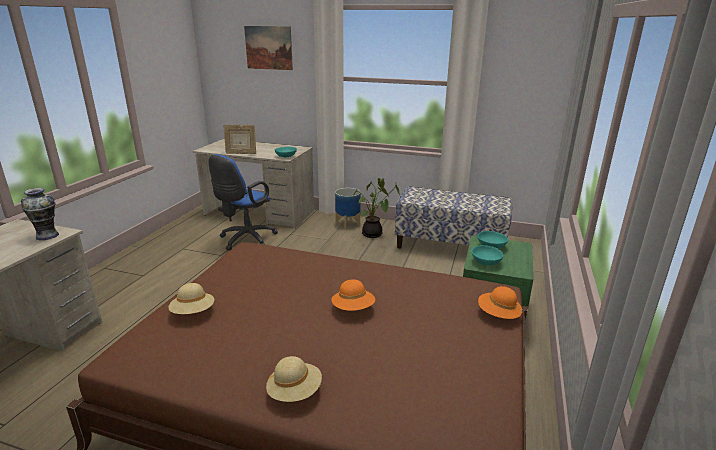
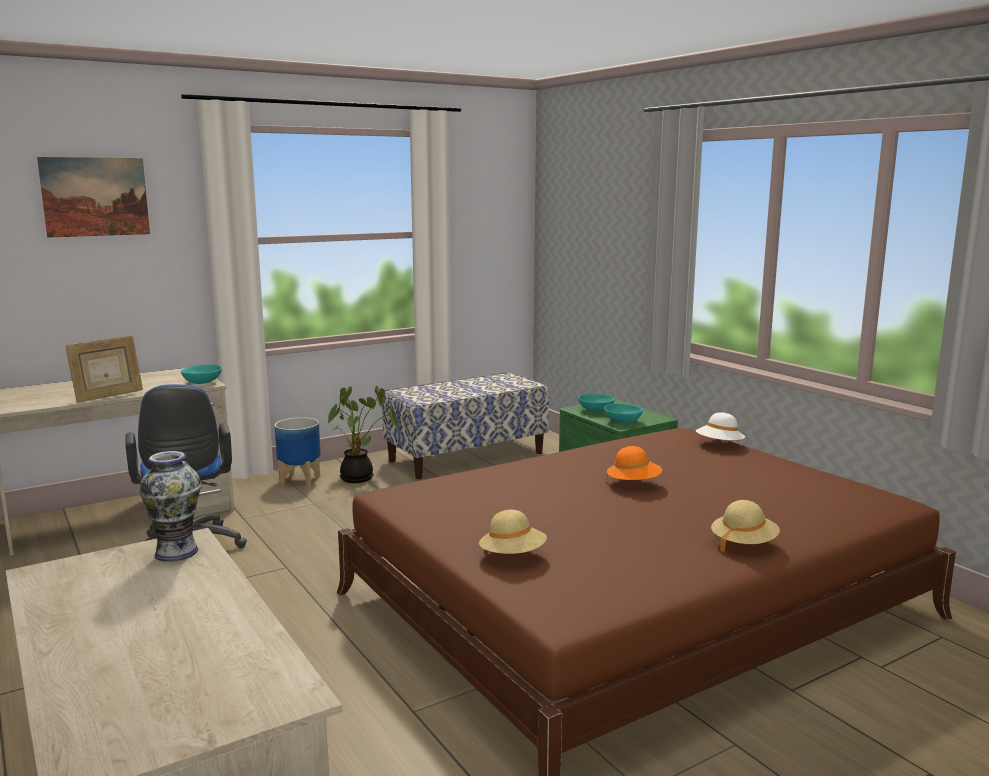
camera: 50 degrees left, 10 degrees down
(498, 314) = (719, 445): orange hat -> white hat

